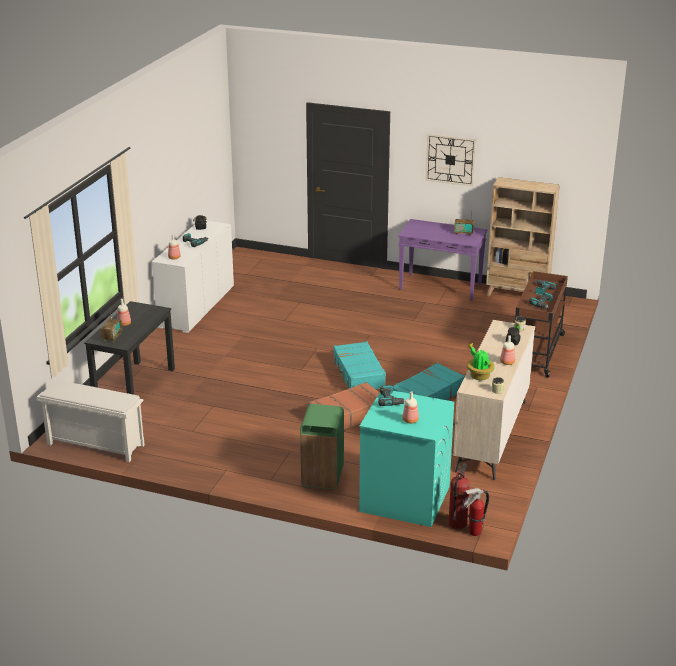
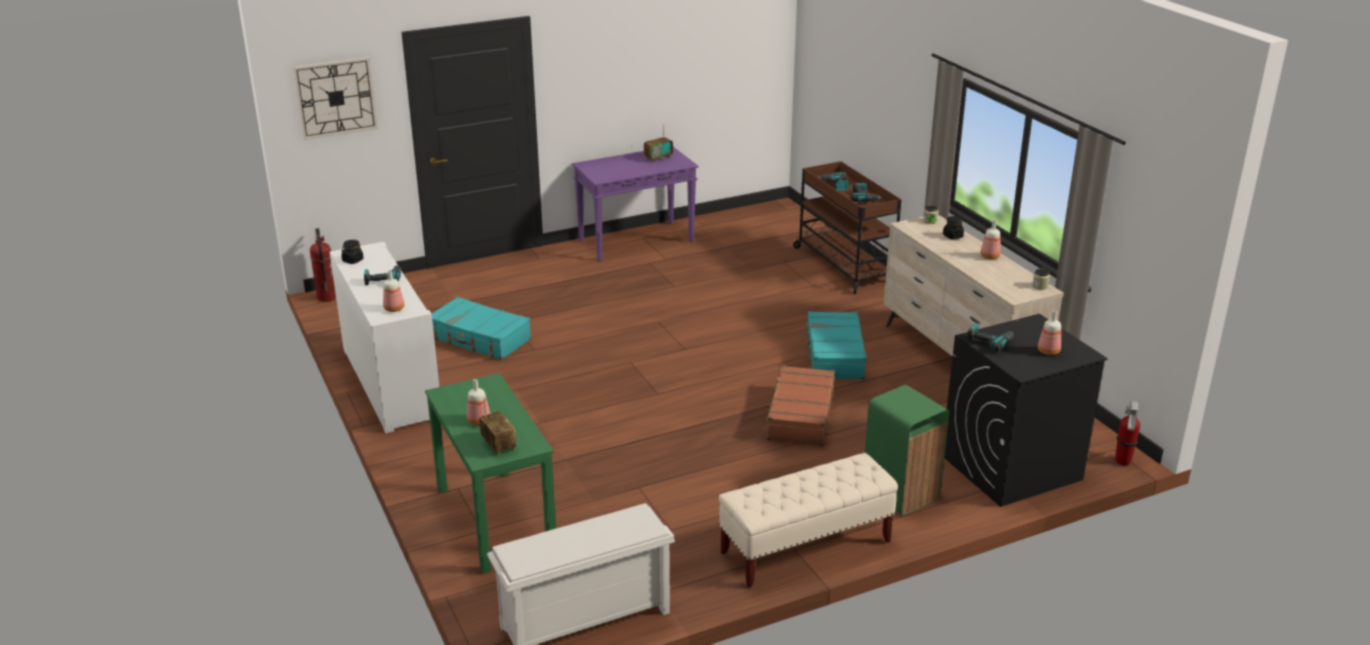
camera: 45 degrees left, 0 degrees up
(135, 386) = (495, 518): black desk -> green desk
(232, 472) = (805, 548): none -> beige bench
(358, 374) = (727, 368): turquoise suitcase -> turquoise suitcase (479, 339)
(404, 499) = (1010, 468): turquoise washing machine -> black washing machine
(450, 159) = (618, 64): wall clock -> wall clock (336, 98)
(457, 523) = (1095, 462): fire extinguisher -> fire extinguisher (327, 297)
(479, 375) = (996, 280): potted plant -> none
(517, 295) = (724, 218): beige bookcase -> none

